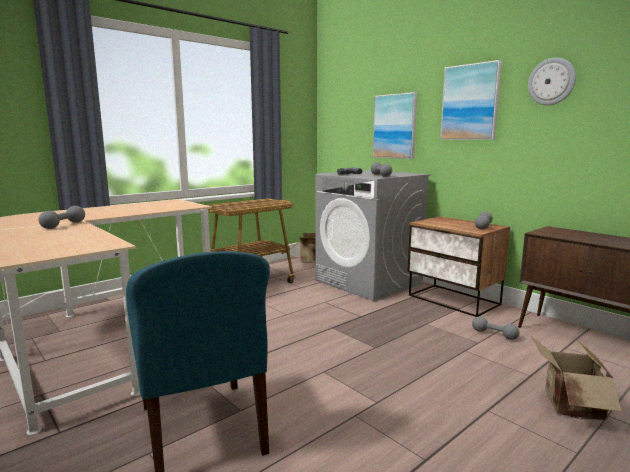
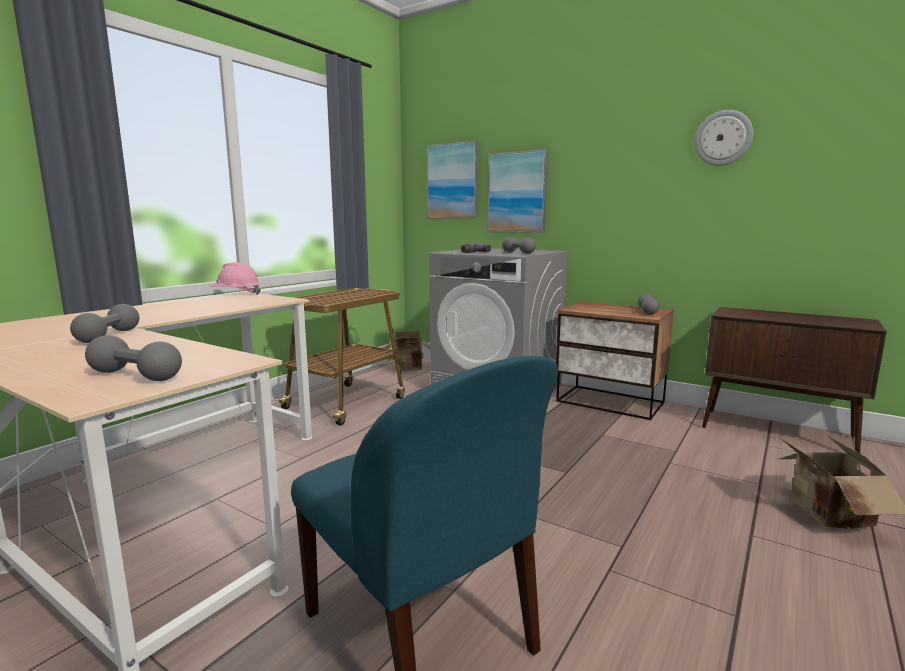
camera: 15 degrees left, 0 degrees up
(171, 201) = (236, 294): none -> pink hard hat
(470, 102) = (620, 162): picture -> picture (453, 181)
(494, 335) = (685, 439): grey dumbbell -> grey dumbbell (135, 376)

